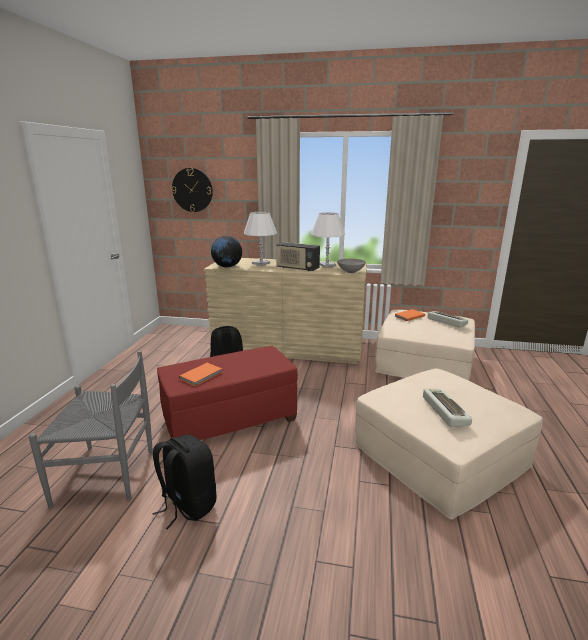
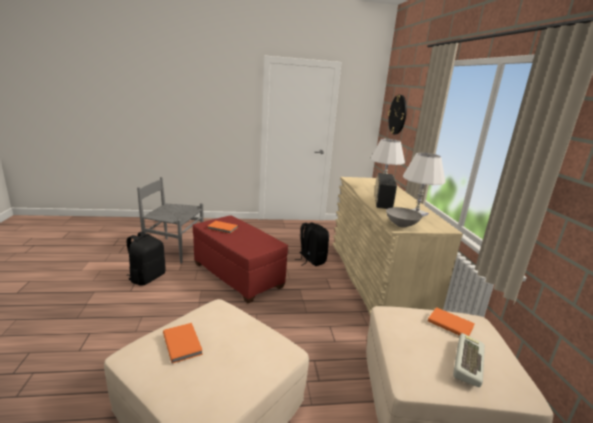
camera: 70 degrees right, 0 degrees up
(107, 475) = (174, 249): grey chair -> grey chair turned 120 degrees clockwise
(227, 267) = (354, 181): globe -> none
(443, 410) = (183, 343): keyboard -> orange book

